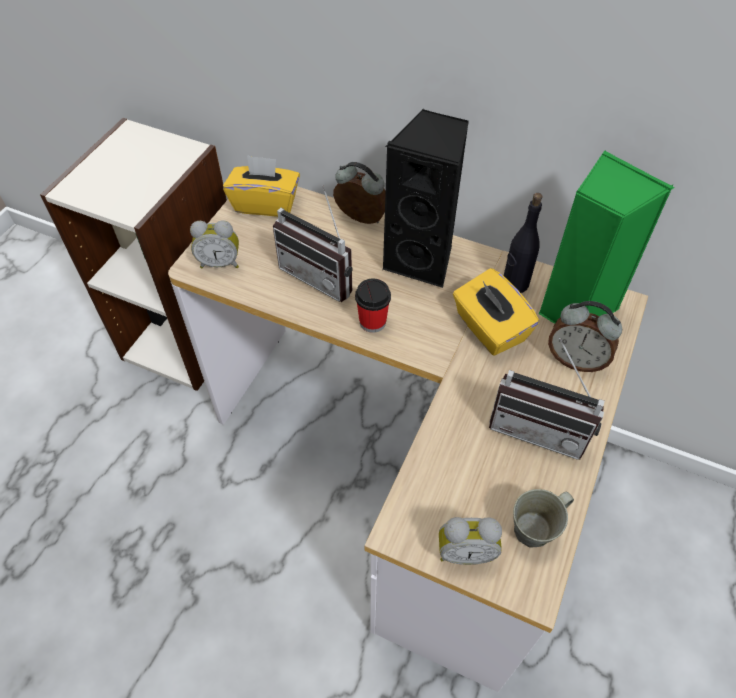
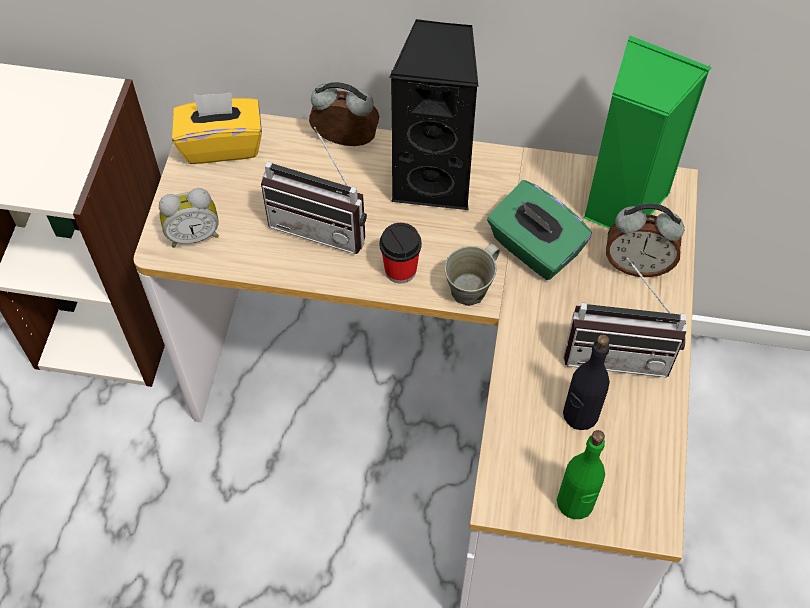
camera: 15 degrees left, 5 degrees up
(465, 551) = (575, 503): alarm clock -> green bottle
(489, 328) = (534, 248): yellow tissue box -> green tissue box
(515, 284) = (548, 187): black bottle -> black bottle (580, 415)
(534, 530) = (640, 463): grey mug -> grey mug (471, 289)

